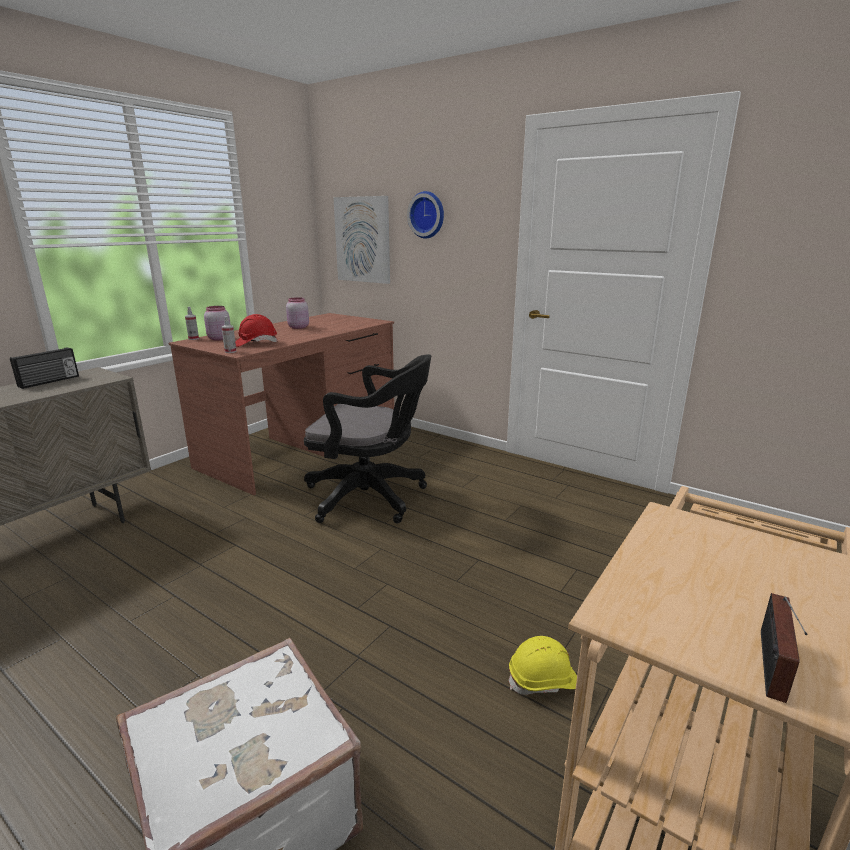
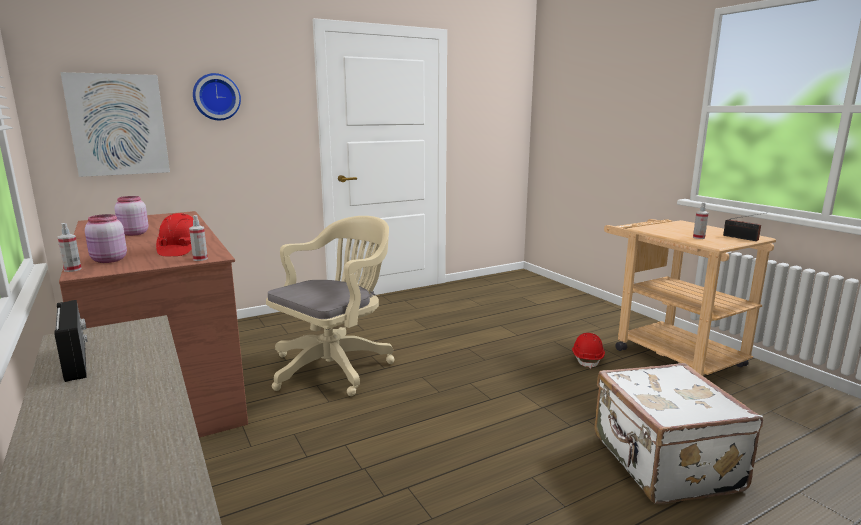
camera: 65 degrees left, 5 degrees down
(371, 497) = (336, 366): black office chair -> beige office chair
(543, 681) = (587, 359): yellow hard hat -> red hard hat
(671, 589) = (698, 237): none -> spray bottle

